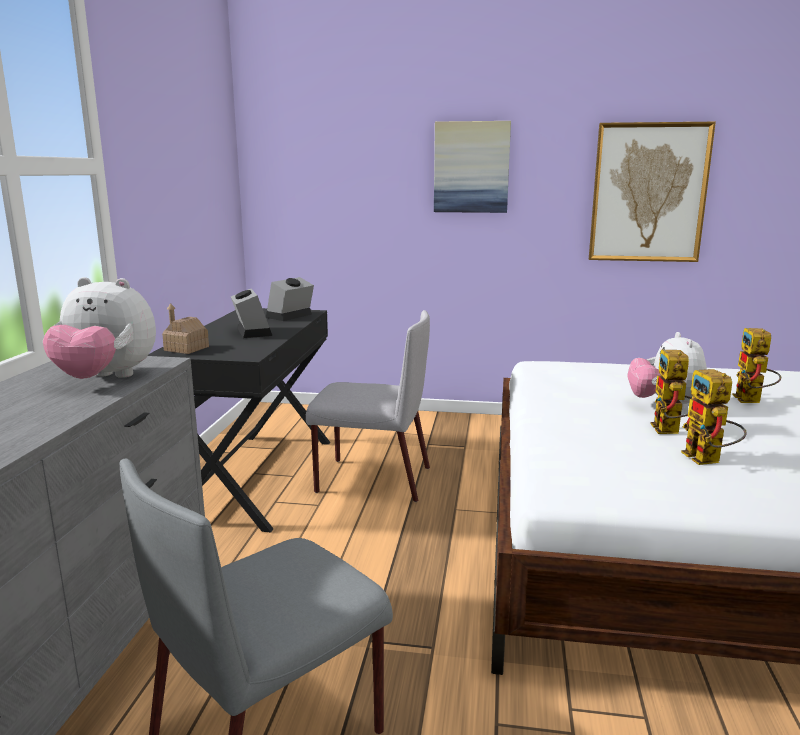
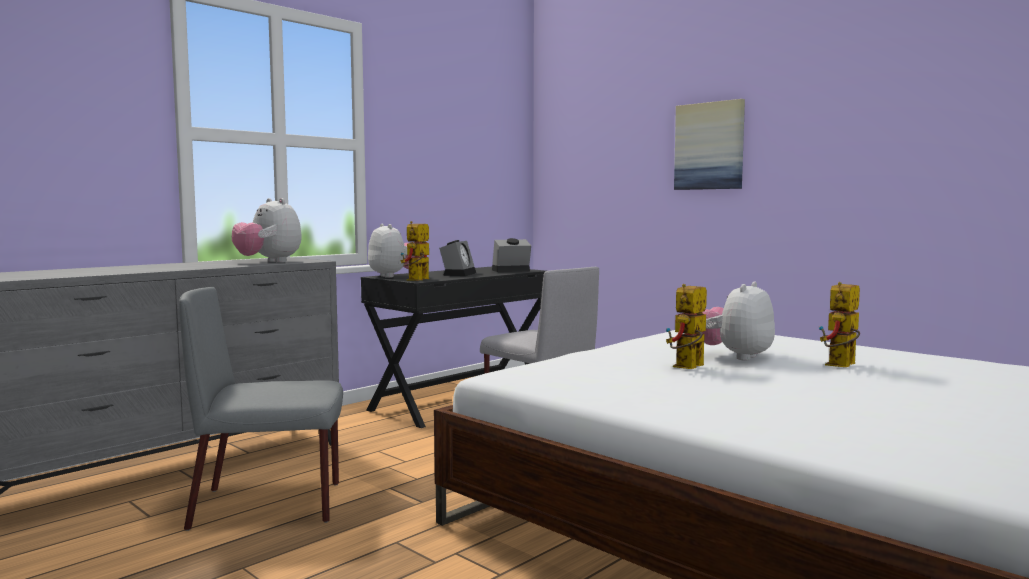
camera: 35 degrees right, 10 degrees down
(186, 349) = (394, 276): toy house -> plush toy
(648, 193) = (888, 163): picture -> none
(708, 460) = (664, 381): toy robot -> toy robot (417, 280)

